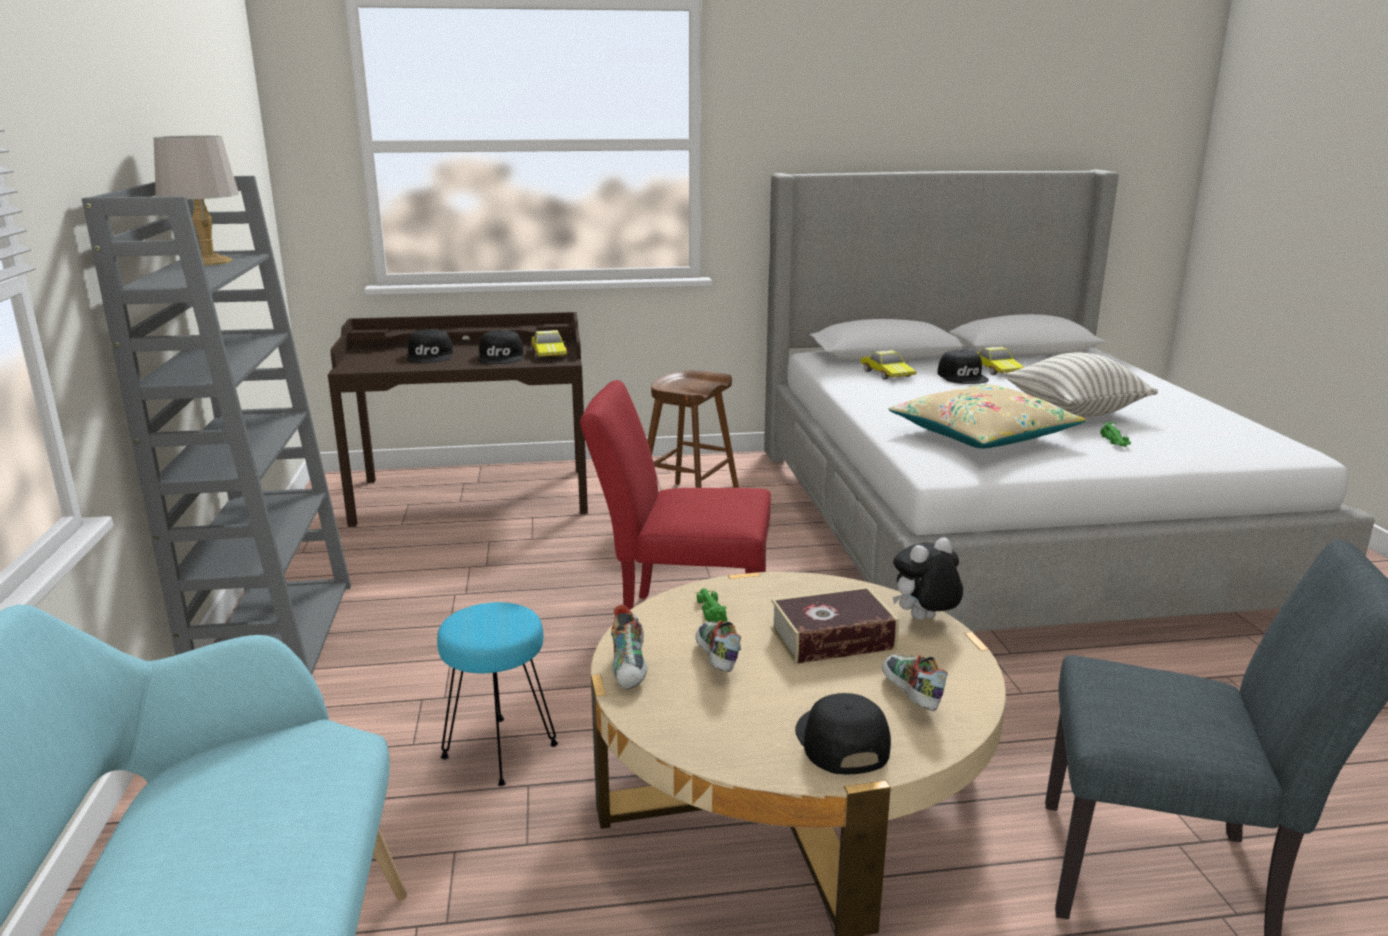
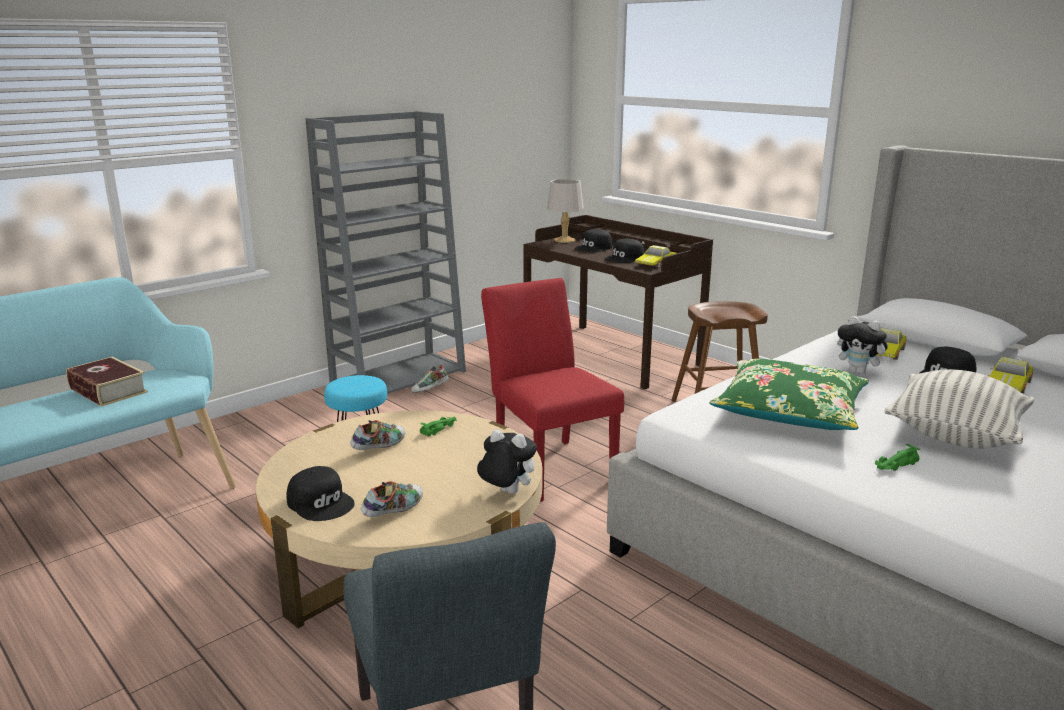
camera: 55 degrees right, 0 degrees up
(209, 262) = (404, 159): grey table lamp -> grey table lamp (565, 240)
(631, 668) = (347, 429): shoe -> shoe (430, 390)
(832, 639) = (443, 470): book -> book (108, 390)
(840, 741) = (321, 502): black cap -> black cap turned 90 degrees clockwise
(921, 393) = (859, 372): none -> plush toy
(982, 435) = (789, 411): beige pillow -> green pillow

